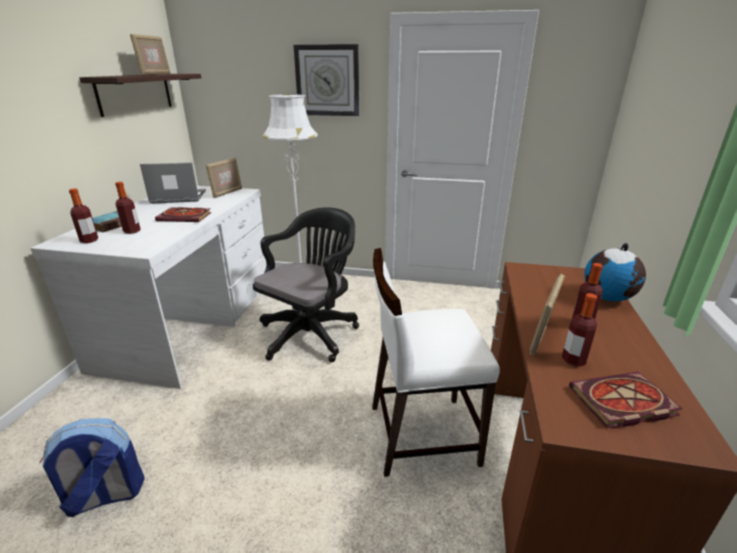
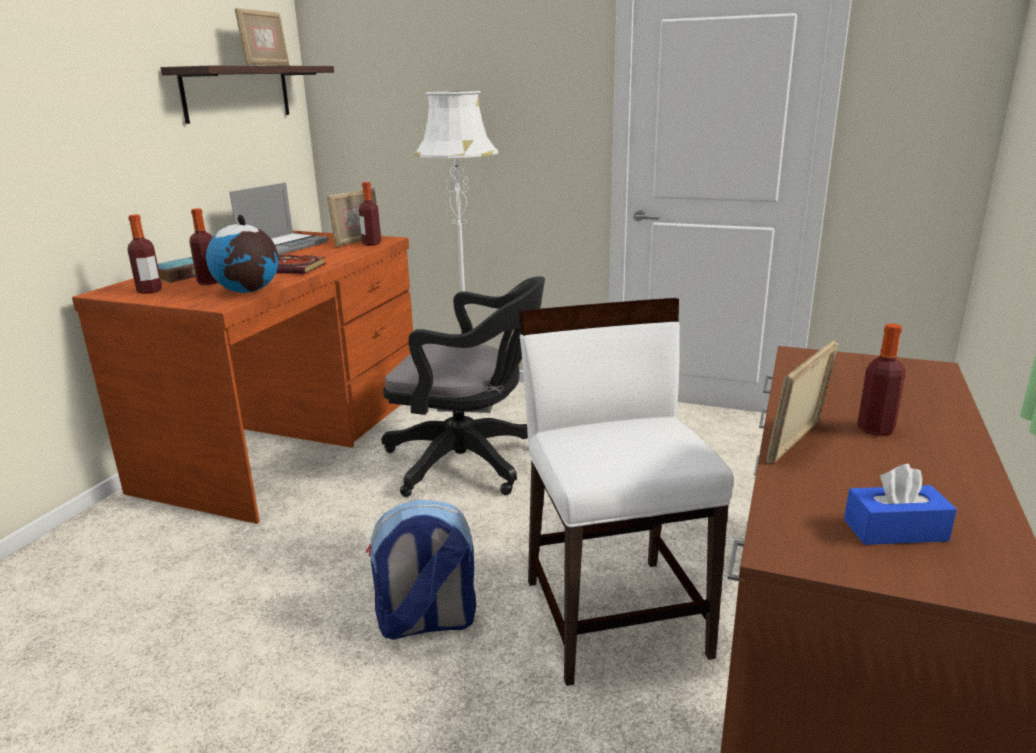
camera: 10 degrees right, 5 degrees down
(105, 496) = (128, 649): backpack -> backpack (426, 623)
(177, 198) = (284, 246): laptop -> laptop turned 120 degrees clockwise
(192, 323) = (291, 439): white desk -> brown desk
(312, 333) = (470, 463): black office chair -> black office chair turned 60 degrees clockwise
(327, 81) = (520, 71): wall clock -> none
(421, 433) = (615, 615): white chair -> white chair turned 75 degrees clockwise
(573, 360) = (838, 473): bottle -> bottle (371, 243)
(608, 298) = (939, 399): globe -> globe (248, 291)
(621, 403) = (895, 530): book -> blue tissue box

